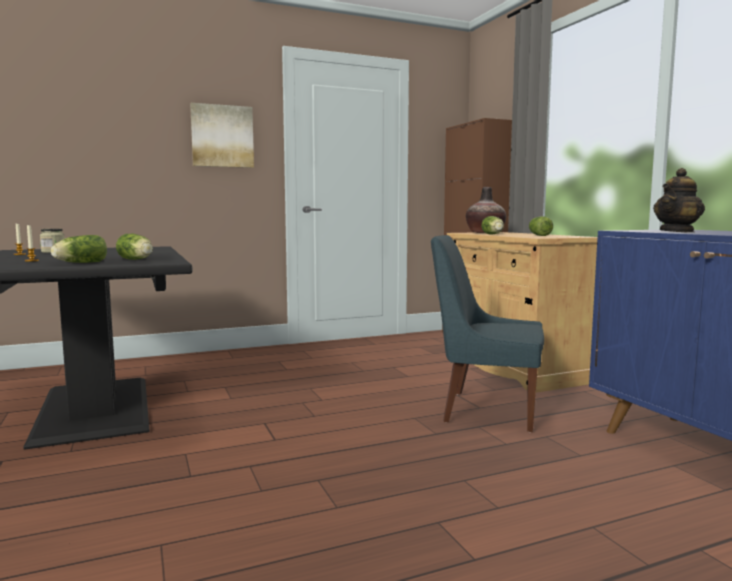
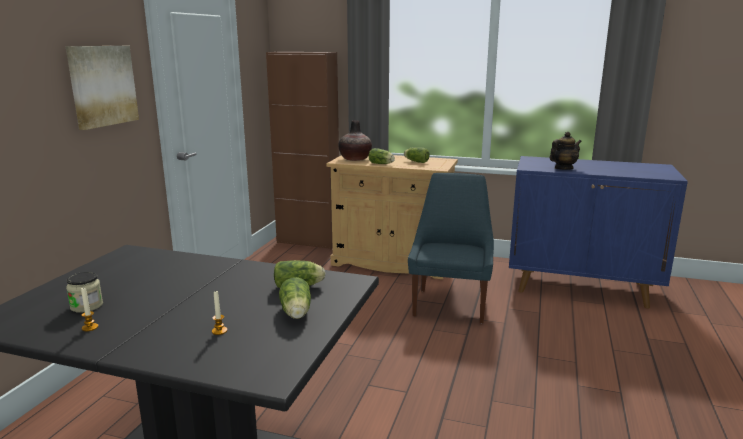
camera: 50 degrees left, 10 degrees up
(485, 410) = (450, 304): blue chair -> blue chair turned 135 degrees clockwise
(677, 231) = (563, 168): teapot -> teapot turned 120 degrees counterclockwise

